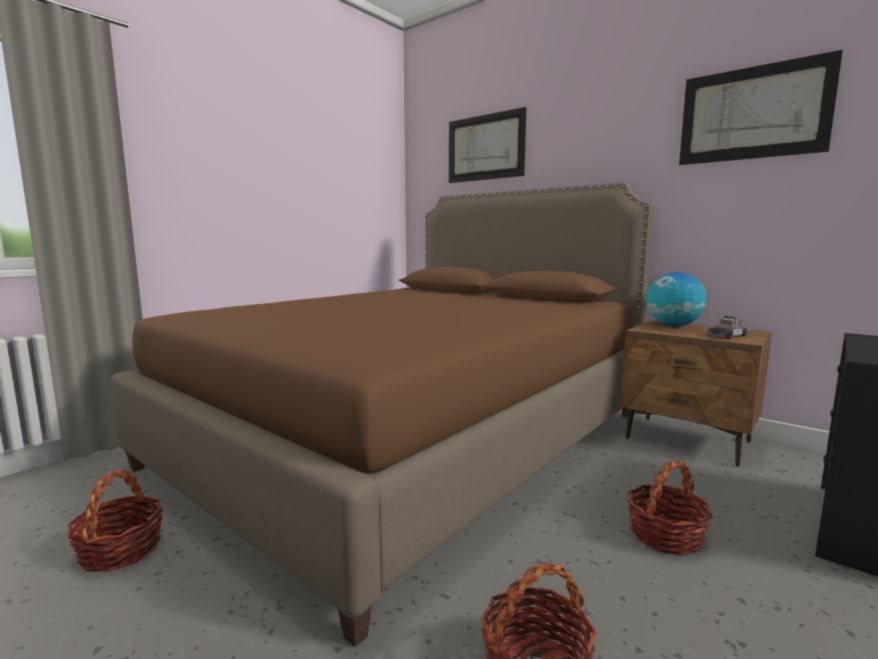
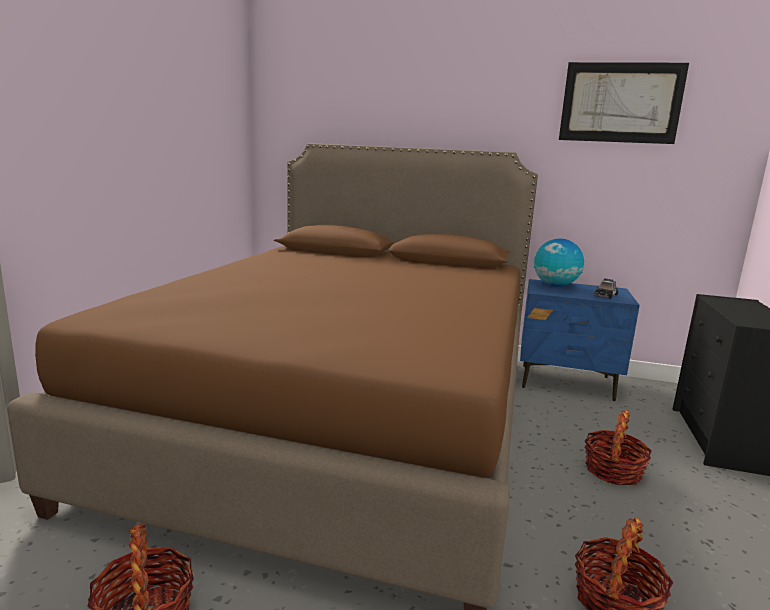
camera: 25 degrees left, 5 degrees up
(485, 147) = (358, 94): picture -> none
(688, 440) = (566, 382): brown nightstand -> blue nightstand

